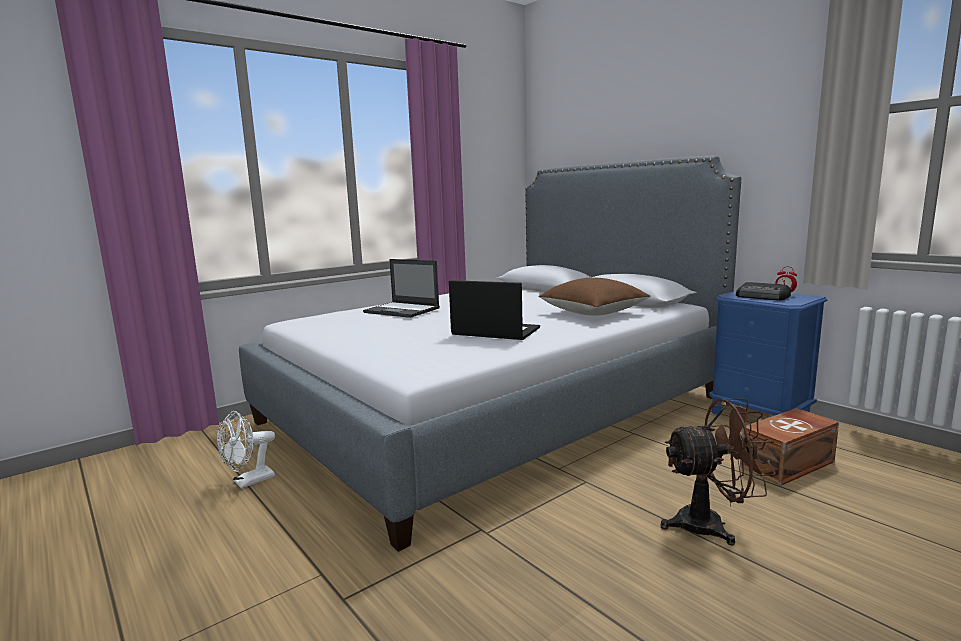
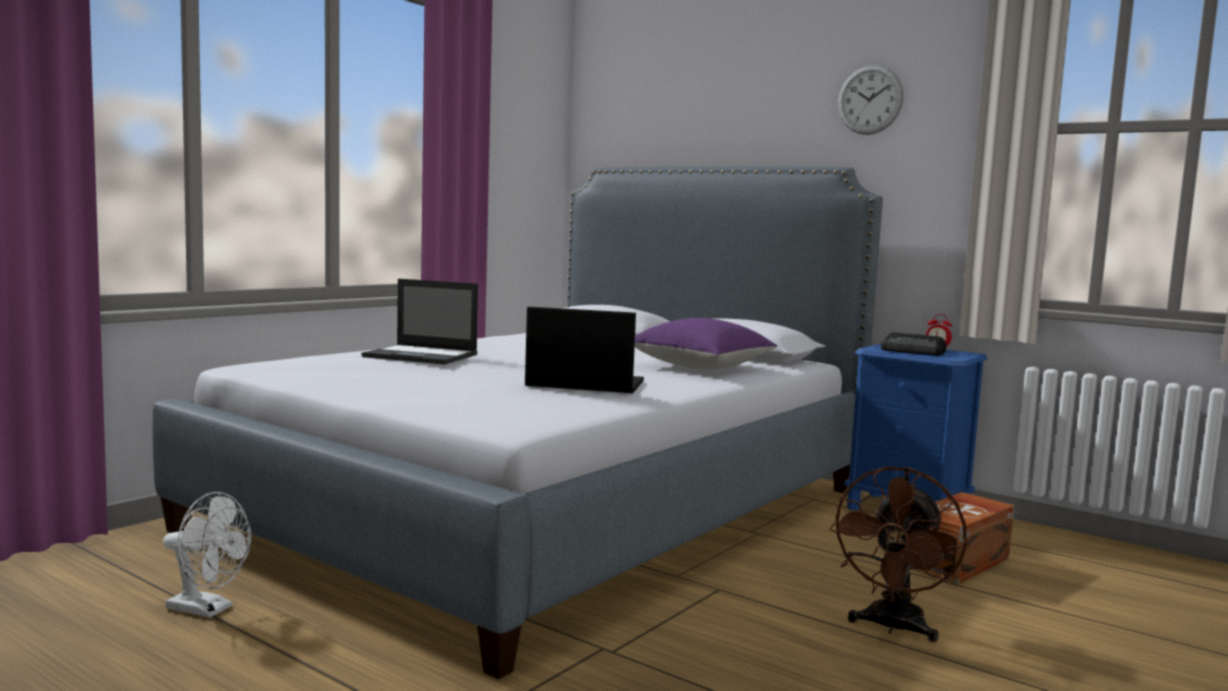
camera: 15 degrees left, 5 degrees down
(248, 482) = (208, 609): white fan -> white fan turned 105 degrees counterclockwise
(593, 313) = (701, 367): brown pillow -> purple pillow
(711, 525) = (893, 628): brown fan -> brown fan turned 135 degrees clockwise
(732, 100) = (870, 100): none -> wall clock

